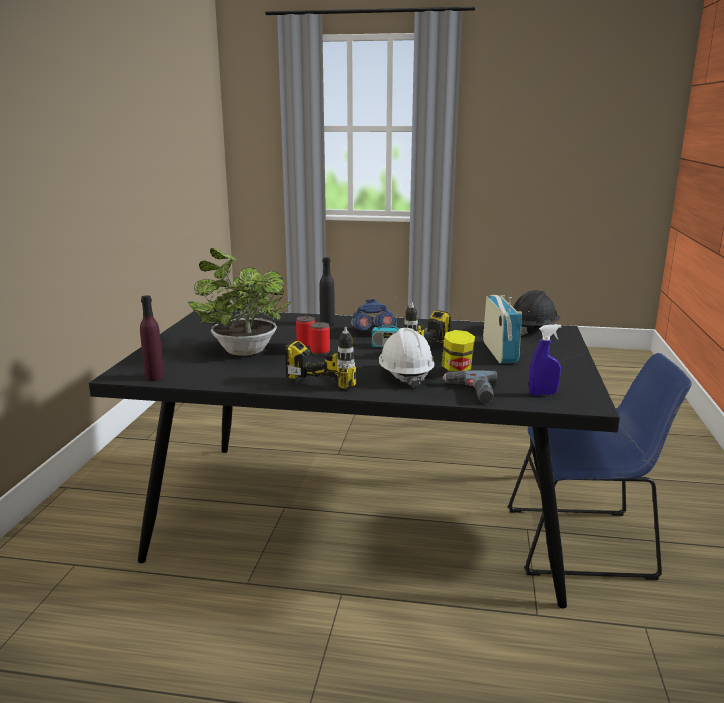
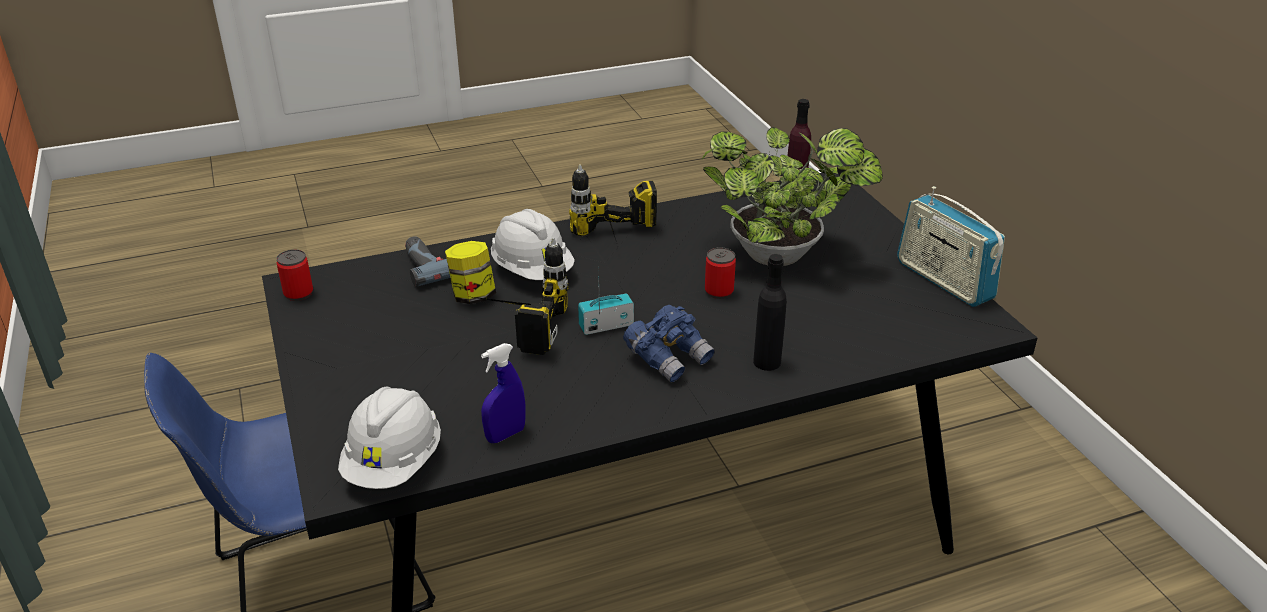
camera: 150 degrees right, 15 degrees up
(320, 352) = (682, 282): can -> can (298, 293)
(499, 352) = (433, 363): radio -> radio (944, 281)
(533, 330) = (394, 463): black hard hat -> white hard hat
(543, 394) = (351, 286): blue spray bottle -> blue spray bottle (505, 435)

